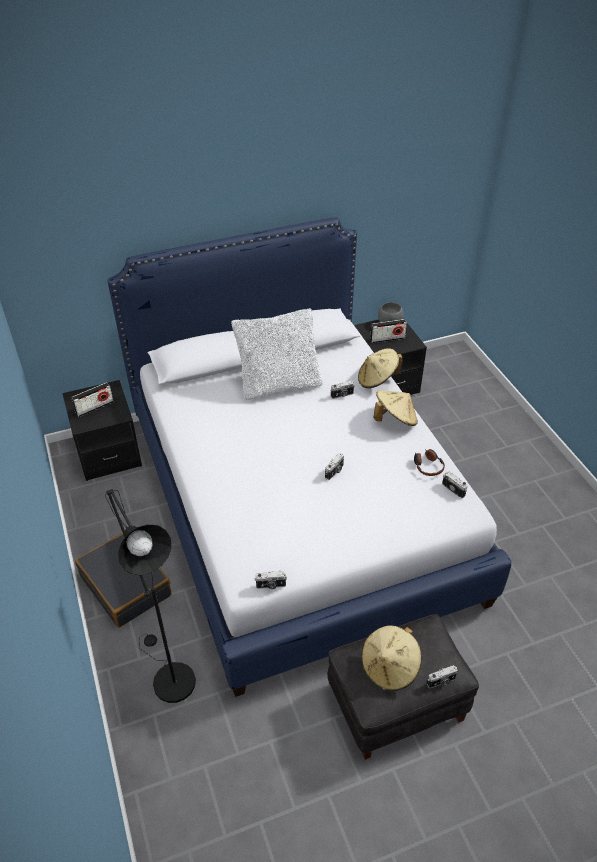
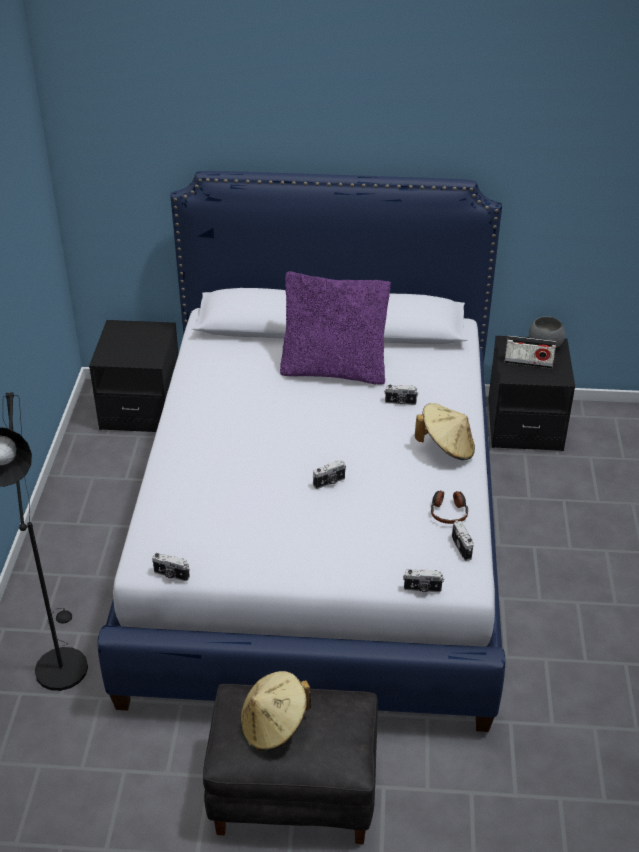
camera: 25 degrees right, 5 degrees down
(94, 407) = (130, 344): radio -> none
(126, 585) = (74, 552): black suitcase -> none
(279, 382) = (334, 367): white pillow -> purple pillow
(377, 379) = (457, 397): beige hat -> none
(441, 682) = (324, 765): camera -> camera (422, 589)

